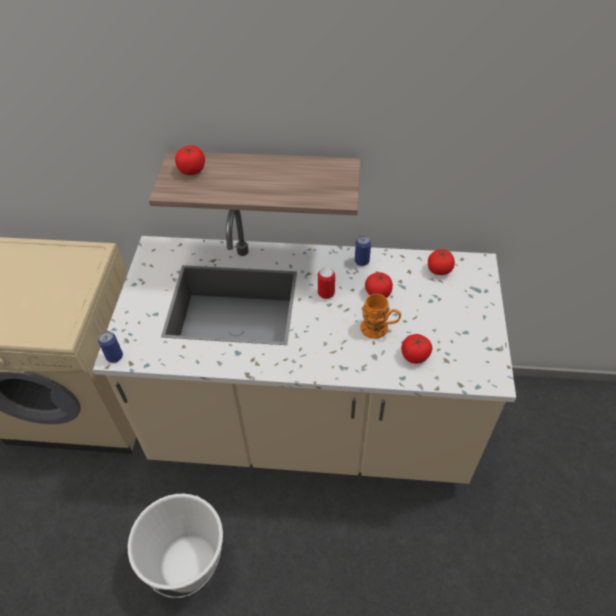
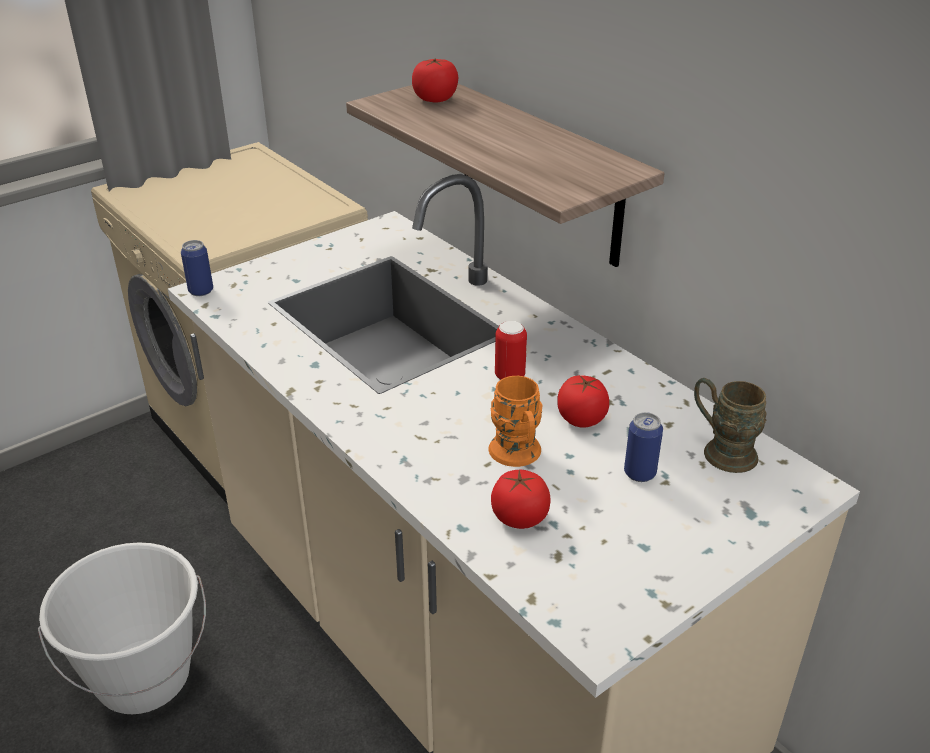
camera: 45 degrees right, 15 degrees down
(362, 261) = (614, 373): can -> can (639, 473)
(439, 270) = (720, 450): tomato -> brown mug

